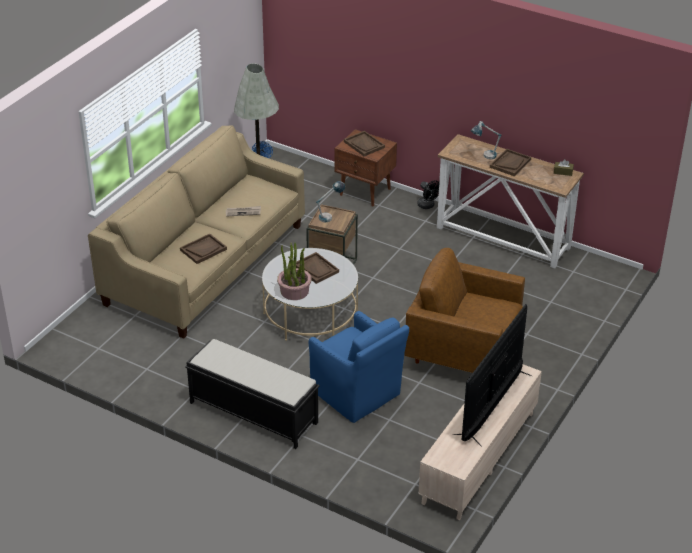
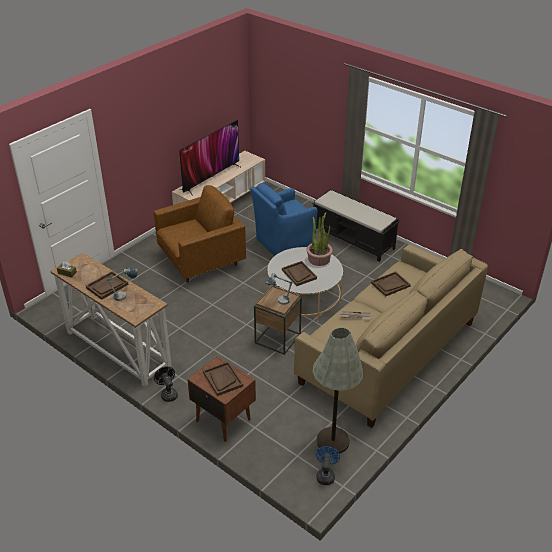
camera: 170 degrees left, 0 degrees up
(357, 394) = (283, 243): blue armchair -> blue armchair turned 90 degrees counterclockwise
(463, 351) = (201, 261): brown armchair -> brown armchair turned 60 degrees counterclockwise

